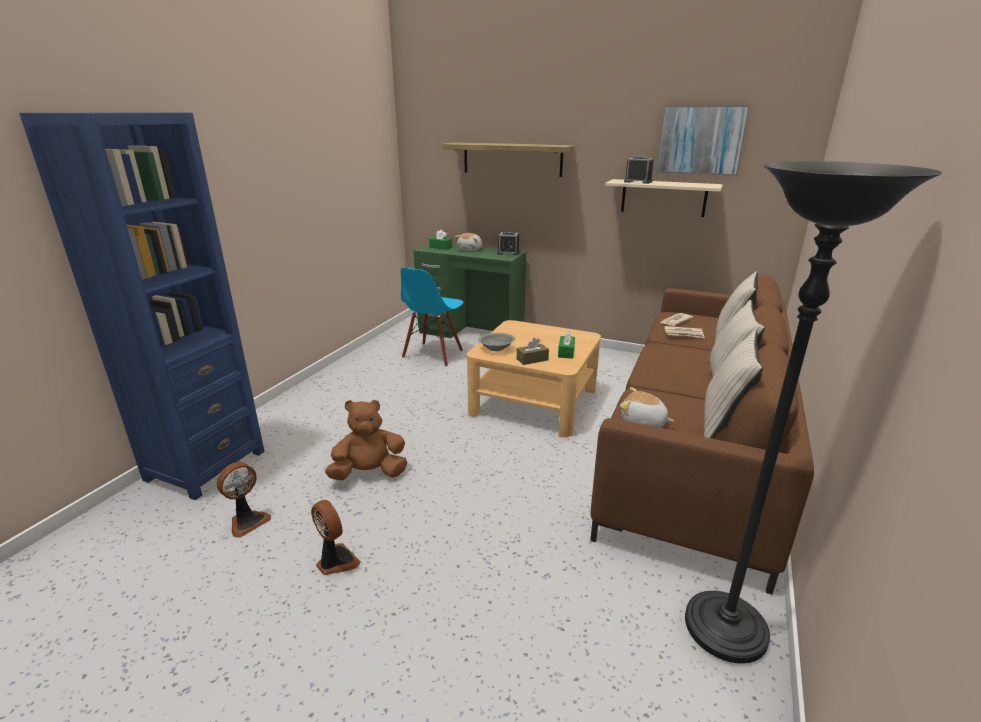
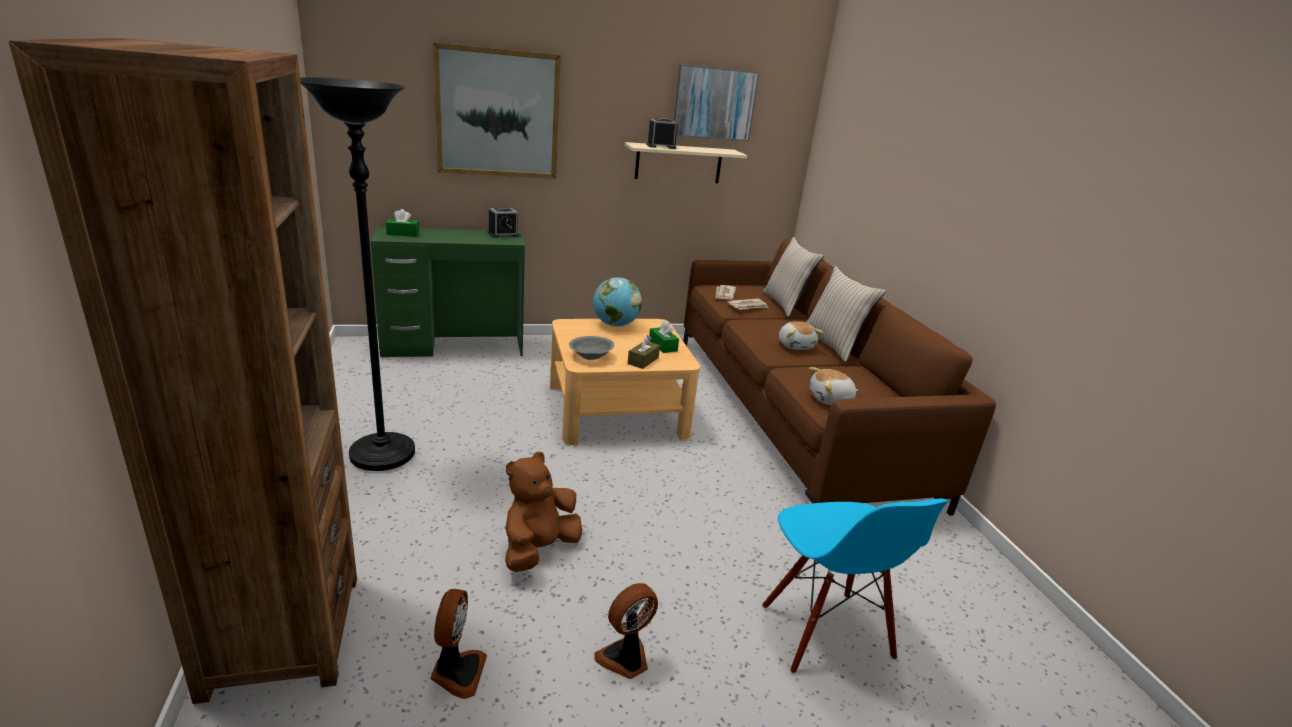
camera: 40 degrees left, 0 degrees up
(205, 465) = (283, 634): blue bookcase -> brown bookcase
(335, 561) = (625, 659): fan -> fan turned 45 degrees counterclockwise
(433, 354) = (436, 382): blue chair -> blue chair (825, 632)
(470, 249) = (448, 233): plush toy -> plush toy (796, 345)
(512, 159) = (497, 114): shelf -> picture
(549, 331) = (615, 325): none -> globe
(723, 423) = (878, 383): beige pillow -> none
(725, 630) = (957, 554): black floor lamp -> black floor lamp (383, 455)

